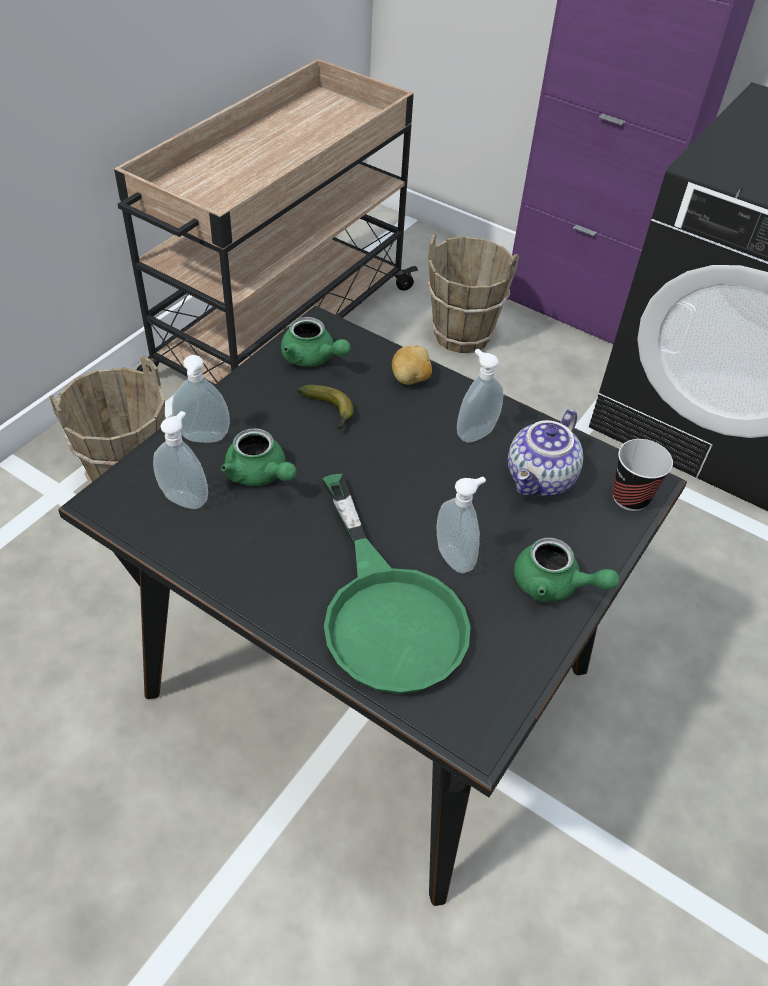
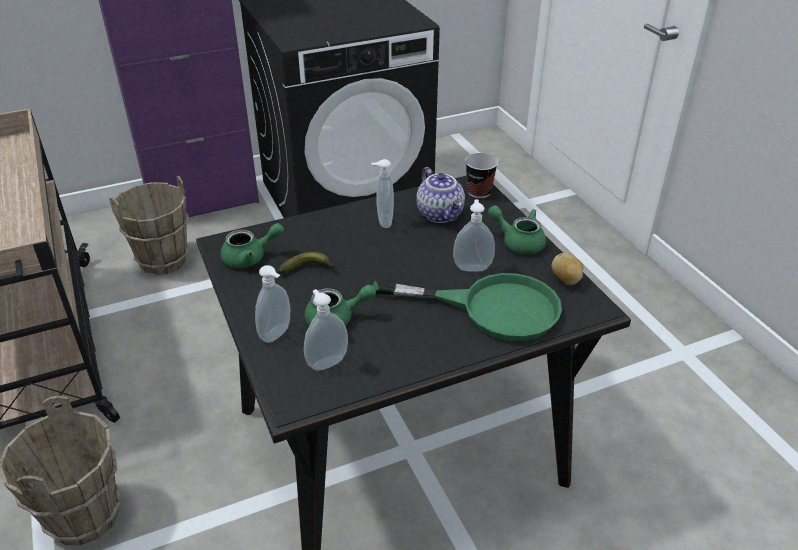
camera: 55 degrees left, 10 degrees down
(410, 379) = (314, 226): potato -> potato (566, 280)
(554, 585) = (518, 242): green teapot -> green teapot turned 120 degrees counterclockwise

